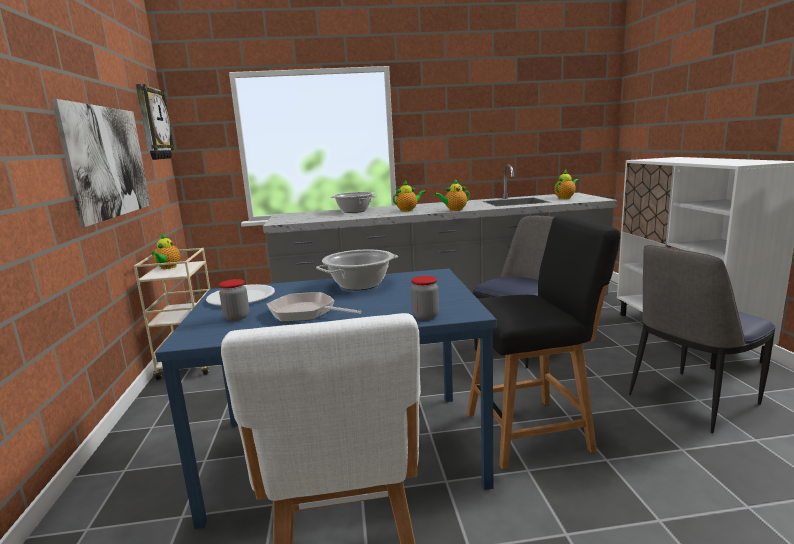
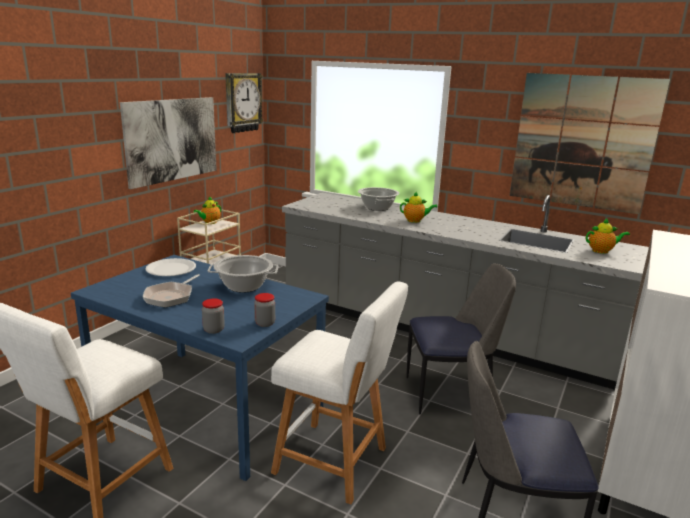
camera: 35 degrees right, 5 degrees up
(237, 317) = (139, 284): jar -> jar (265, 323)
(306, 312) = (171, 296): frying pan -> frying pan turned 135 degrees counterclockwise
(454, 210) = (449, 233): teapot -> none
(511, 120) = (582, 142): none -> picture
(533, 430) = (336, 462): black stool -> white stool

